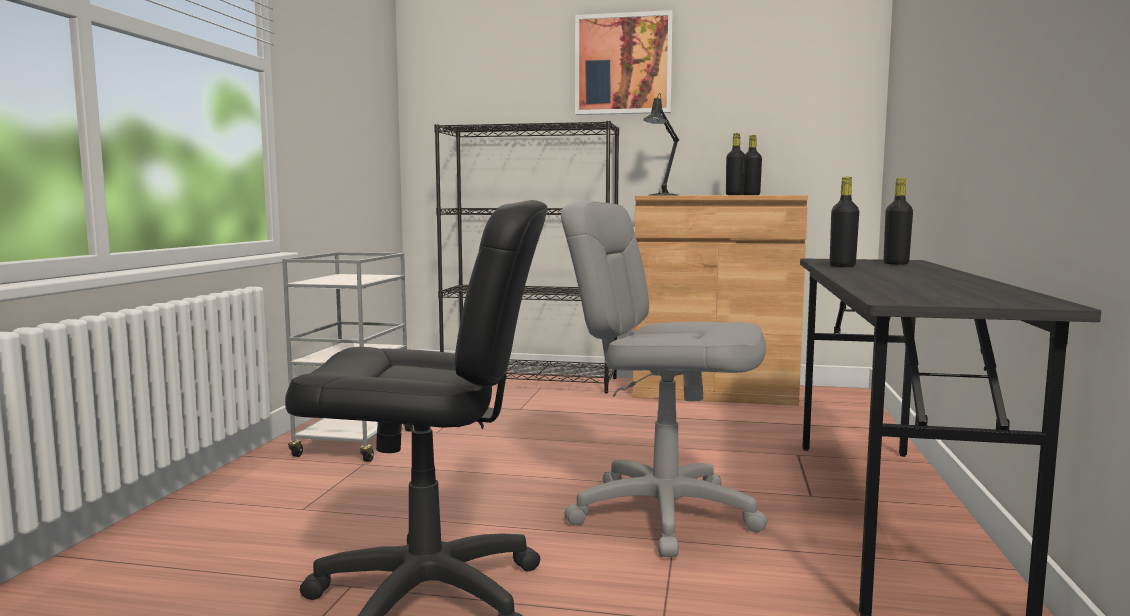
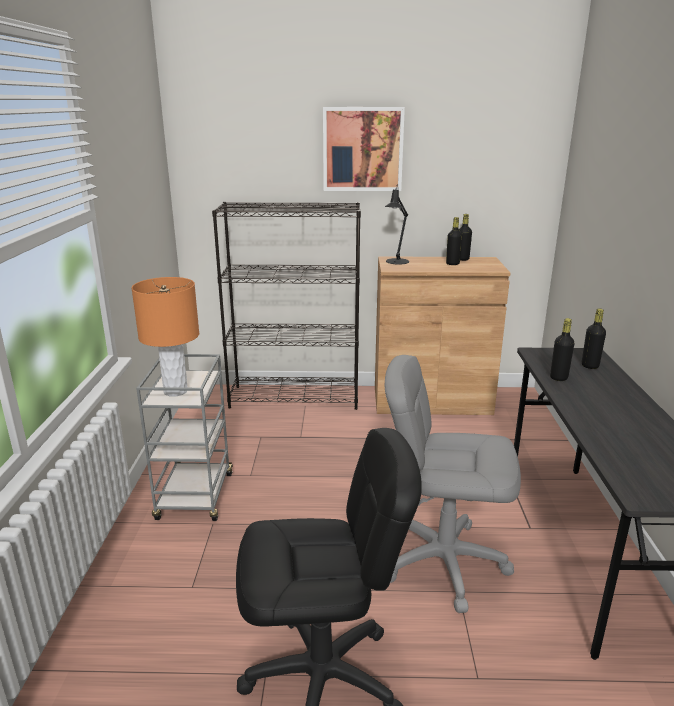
camera: 10 degrees left, 15 degrees up
(336, 279) = (176, 391): none -> orange table lamp

